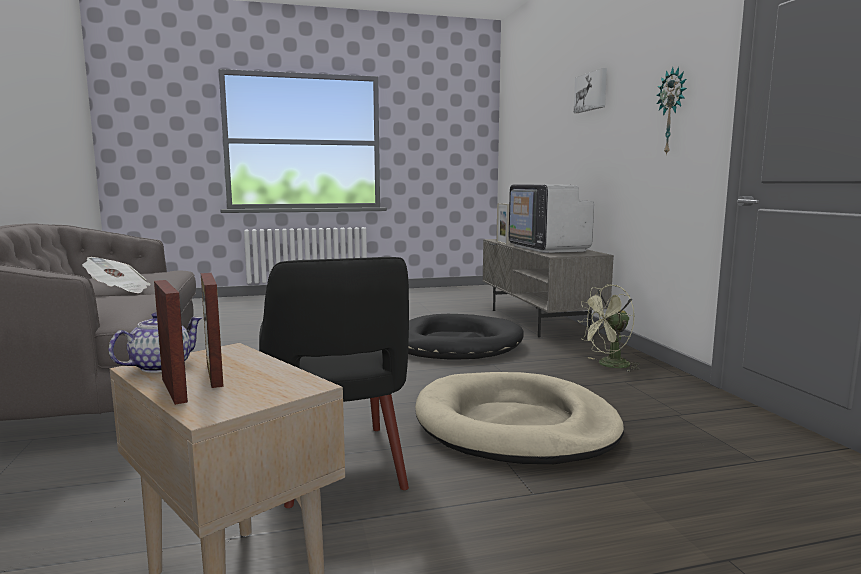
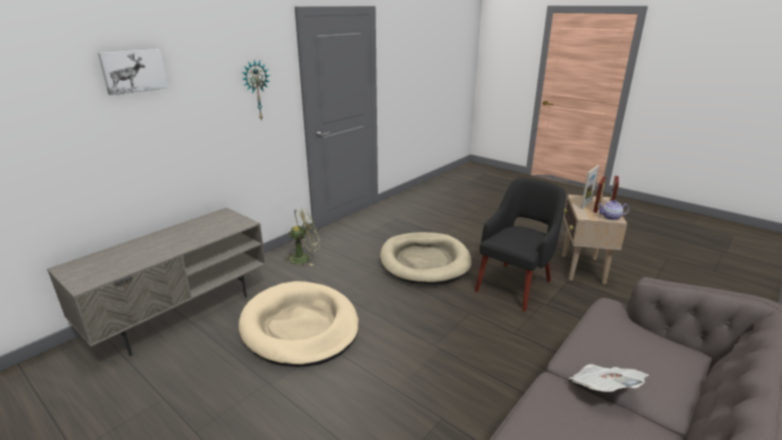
camera: 125 degrees left, 15 degrees up
(454, 344) = (300, 327): black dog bed -> beige dog bed
(502, 243) = (138, 268): picture frame -> picture frame (586, 204)
(547, 248) = (189, 235): television -> none
(609, 365) = (304, 258): green fan -> green fan turned 60 degrees counterclockwise

